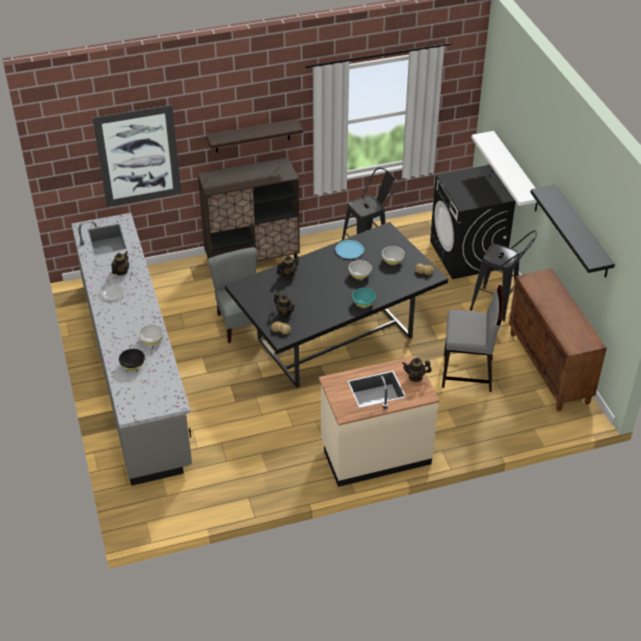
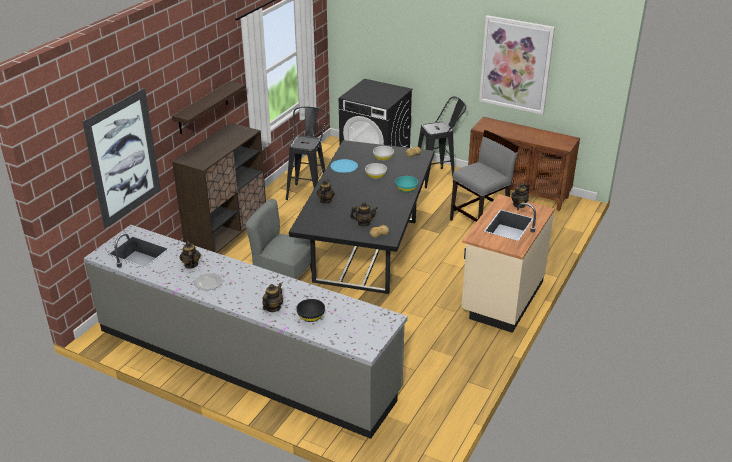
camera: 45 degrees left, 10 degrees down
(121, 341) = (273, 308): none -> teapot
(151, 340) = (297, 292): white bowl -> none
(516, 172) = (402, 66): white shelf -> none
(581, 232) = (515, 65): black shelf -> picture

